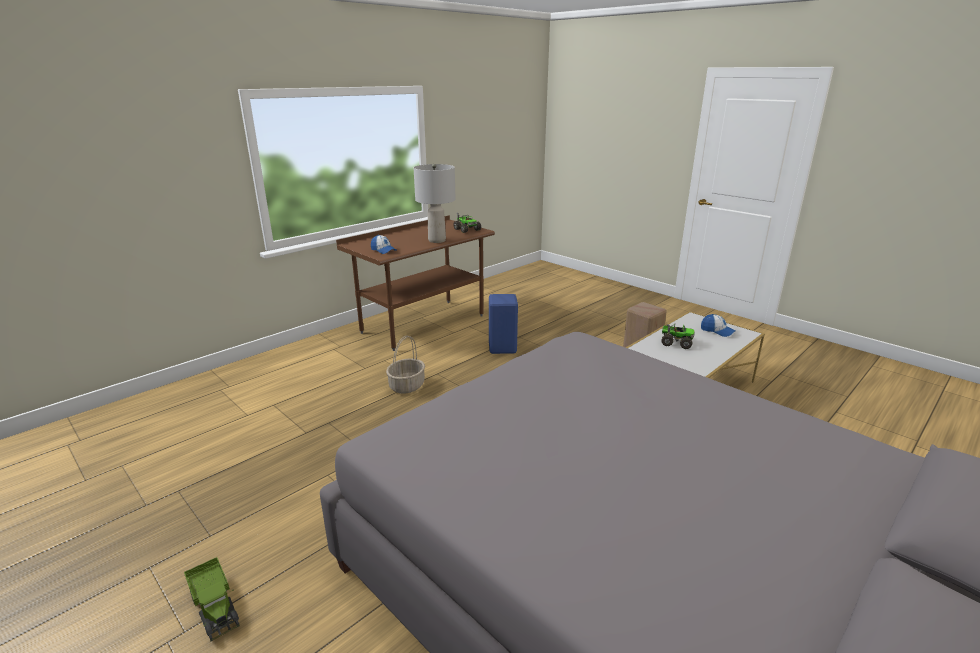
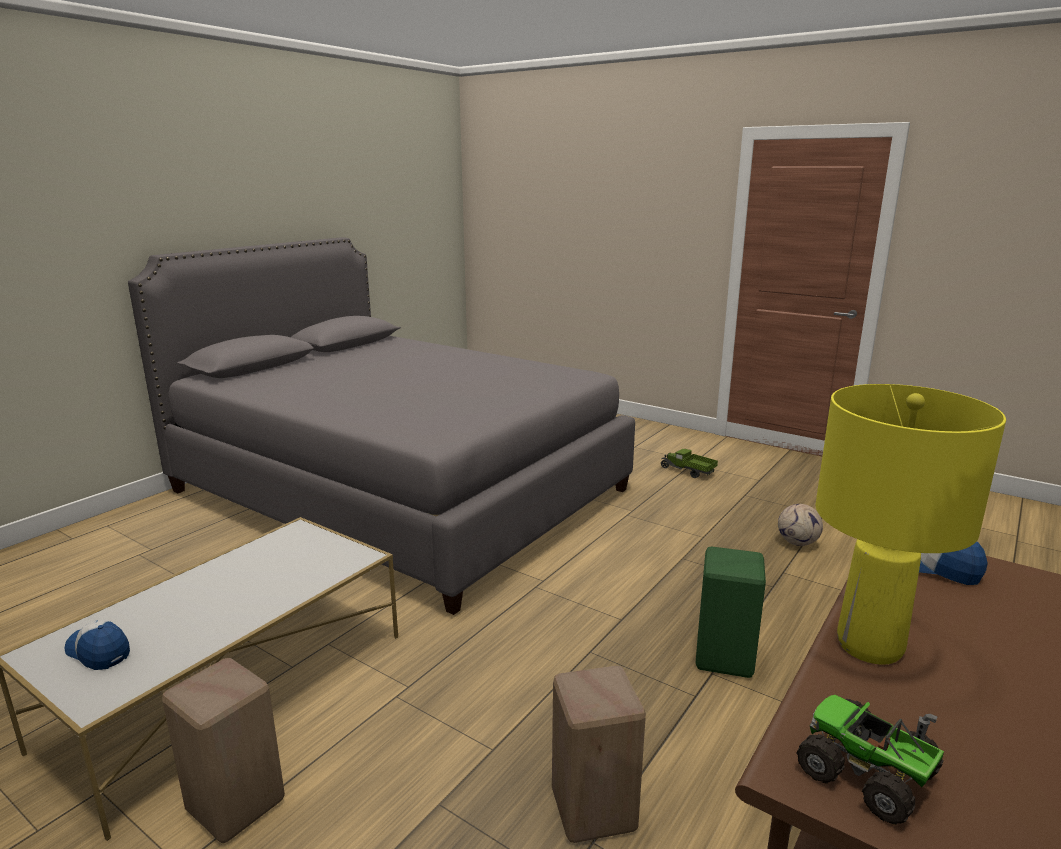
camera: 170 degrees right, 5 degrees down
(255, 458) = (798, 543): none -> football
(407, 385) = (726, 659): basket -> green stool
(436, 240) = (870, 645): grey table lamp -> yellow table lamp
(501, 348) = (595, 807): blue stool -> beige stool
(676, 342) = (225, 609): toy truck -> none

